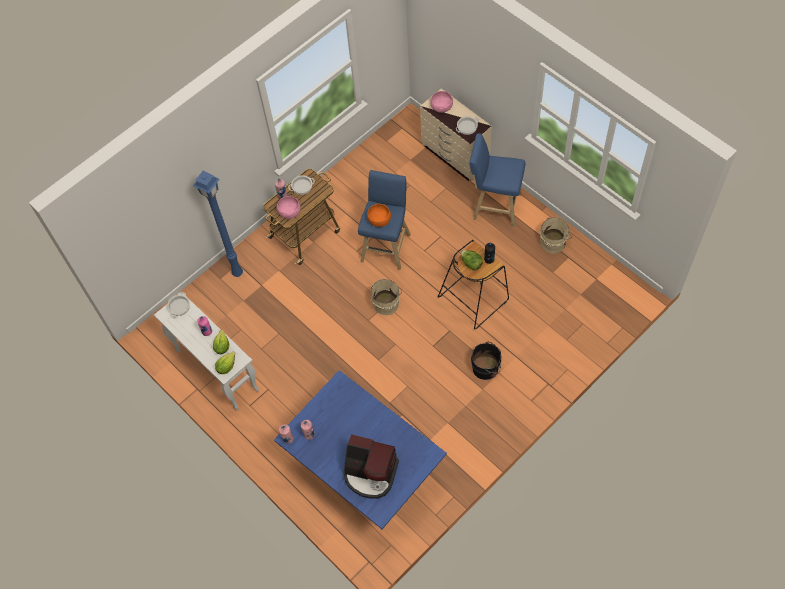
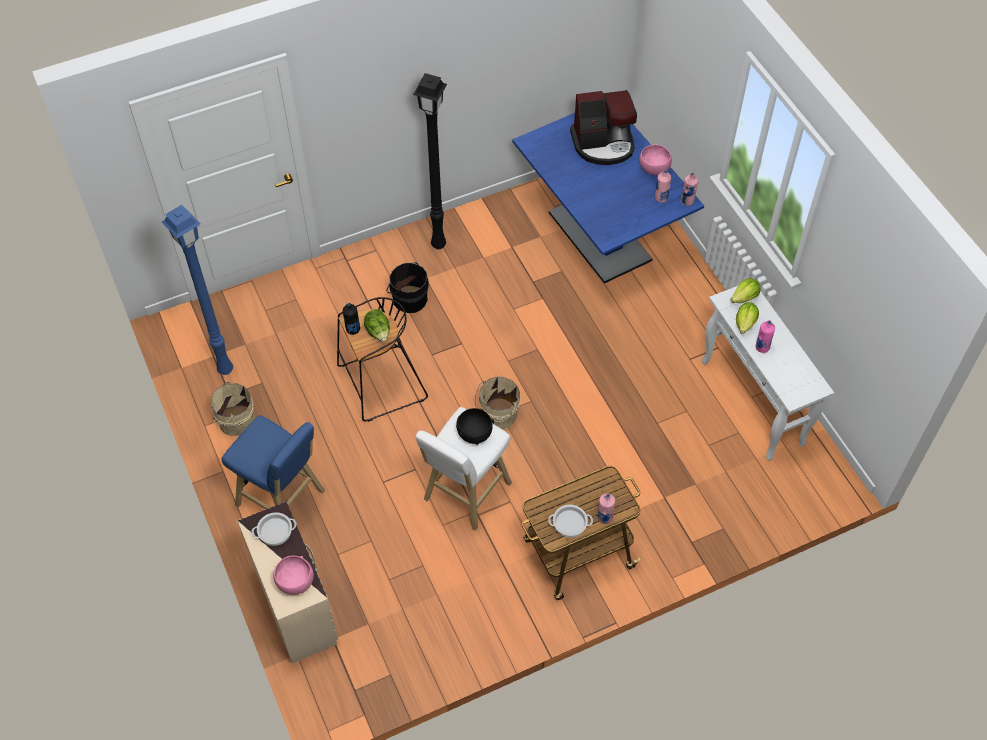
camera: 165 degrees left, 5 degrees down
(179, 307) = (795, 391): cooking pot -> none
(236, 273) = (697, 527): blue floor lamp -> blue floor lamp (227, 369)
(289, 212) = (602, 488): pink bowl -> pink bowl (654, 168)
(370, 473) = (603, 144): coffee machine -> coffee machine turned 135 degrees clockwise
(379, 220) = (474, 433): orange bowl -> black bowl
(386, 246) = (465, 494): blue stool -> white stool
(486, 422) = (439, 244): none -> black floor lamp

